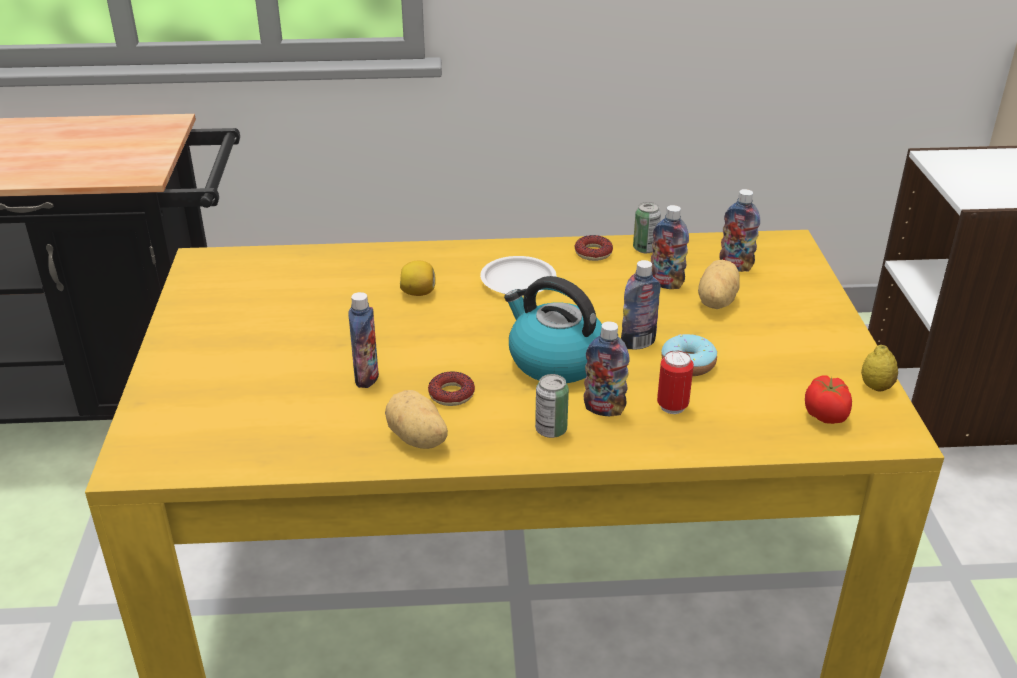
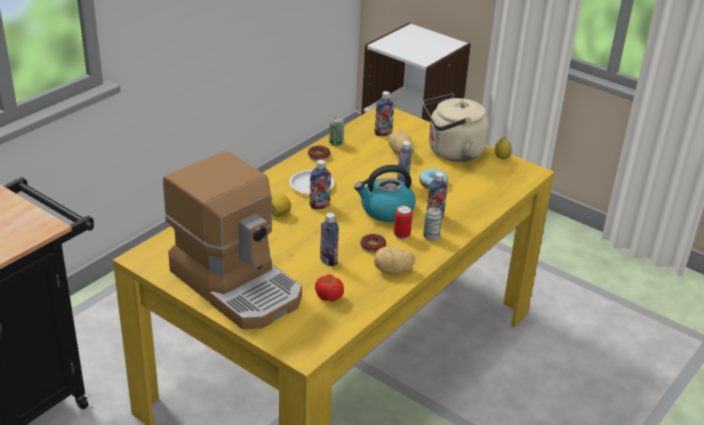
camera: 50 degrees left, 0 degrees up
(227, 342) = (238, 284): none -> coffee machine
(666, 283) = (370, 155): bottle -> bottle (319, 205)
(672, 406) = (454, 203): can -> can (401, 235)
(800, 338) = (452, 152): none -> beige kettle
(825, 415) = (503, 177): tomato -> tomato (329, 297)

